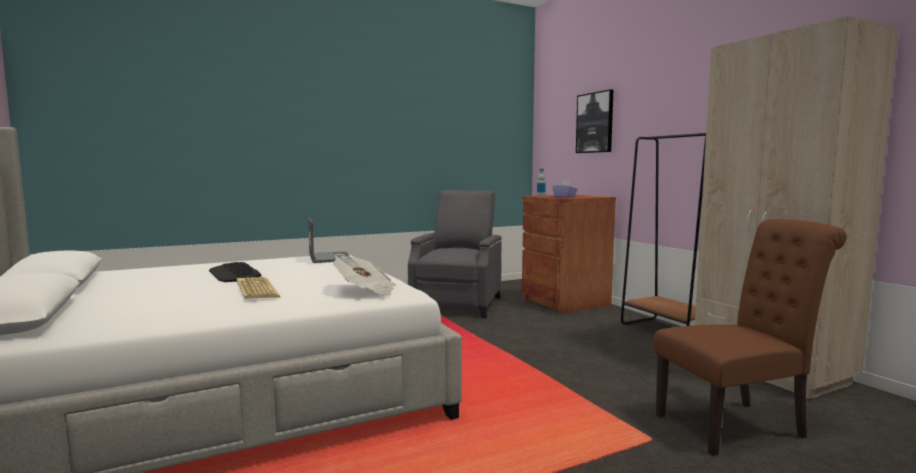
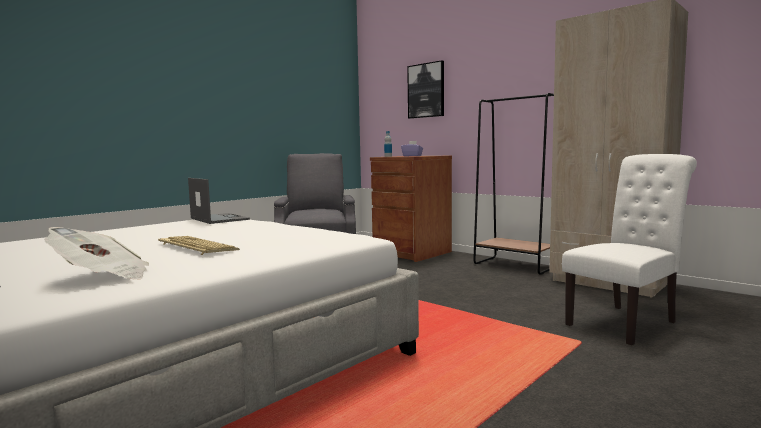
camera: 20 degrees left, 0 degrees up
(234, 274) = (137, 238): keyboard -> none
(366, 291) = (320, 238): newspaper -> newspaper (103, 277)
(737, 425) = (626, 322): brown chair -> white chair

